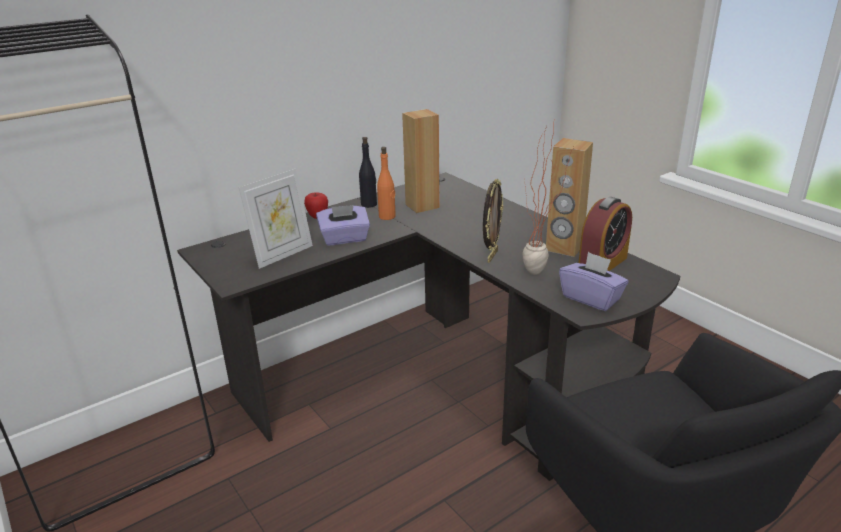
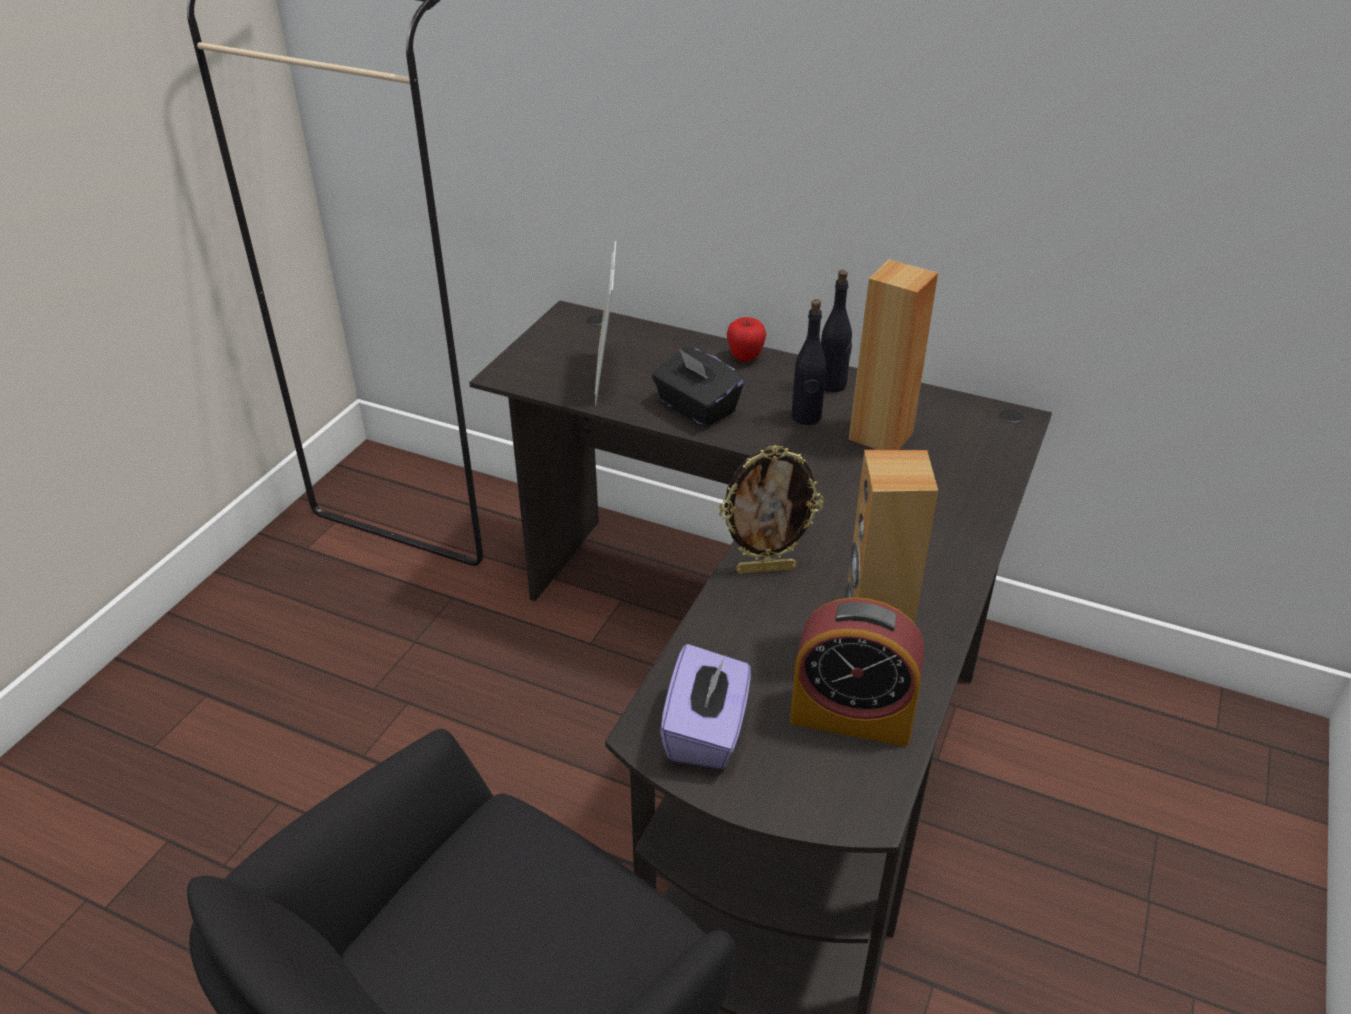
camera: 60 degrees right, 10 degrees up
(282, 254) = (607, 377): picture frame -> picture frame turned 75 degrees clockwise
(344, 239) = (696, 408): purple tissue box -> black tissue box
(387, 216) = (806, 417): orange bottle -> black bottle
(540, 275) = (741, 645): potted plant -> none

